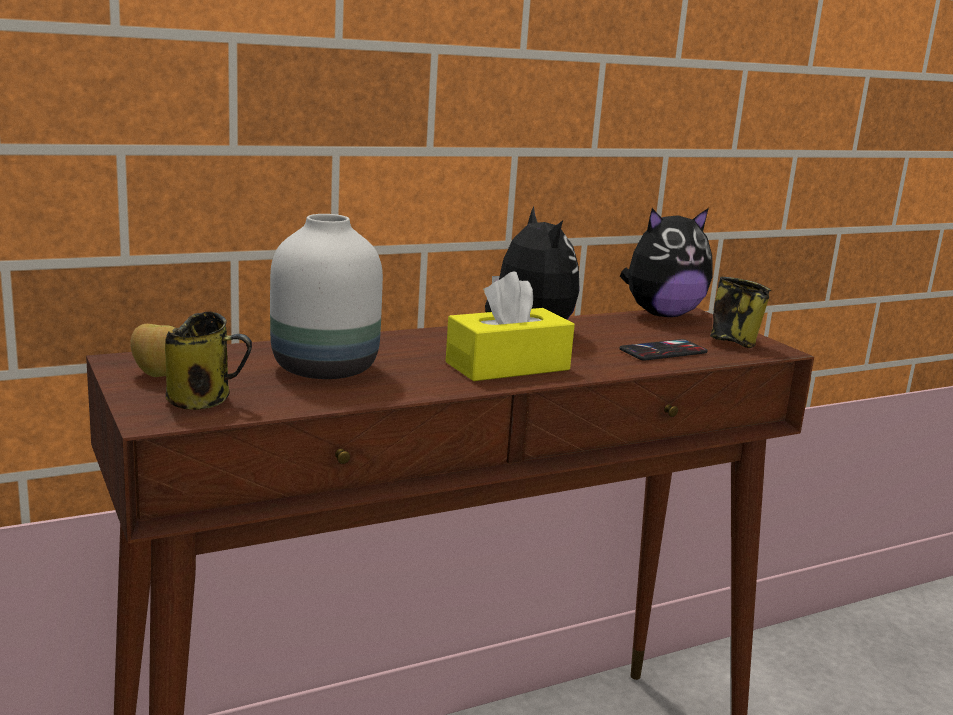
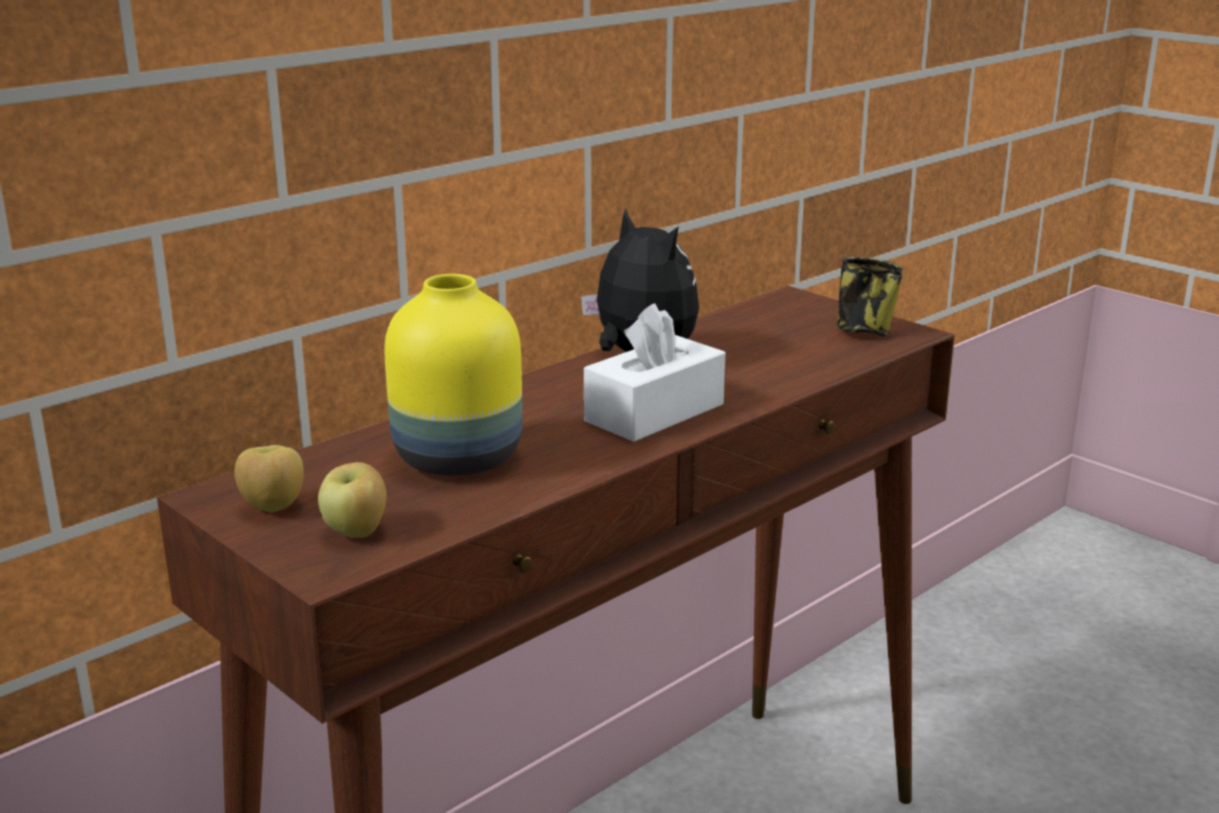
camera: 15 degrees left, 5 degrees up
(203, 400) = (357, 532): mug -> apple
(321, 369) = (454, 460): white vase -> yellow vase
(507, 366) = (654, 413): yellow tissue box -> white tissue box
(662, 314) = (764, 305): plush toy -> none
(663, 351) = (801, 358): phone -> none

